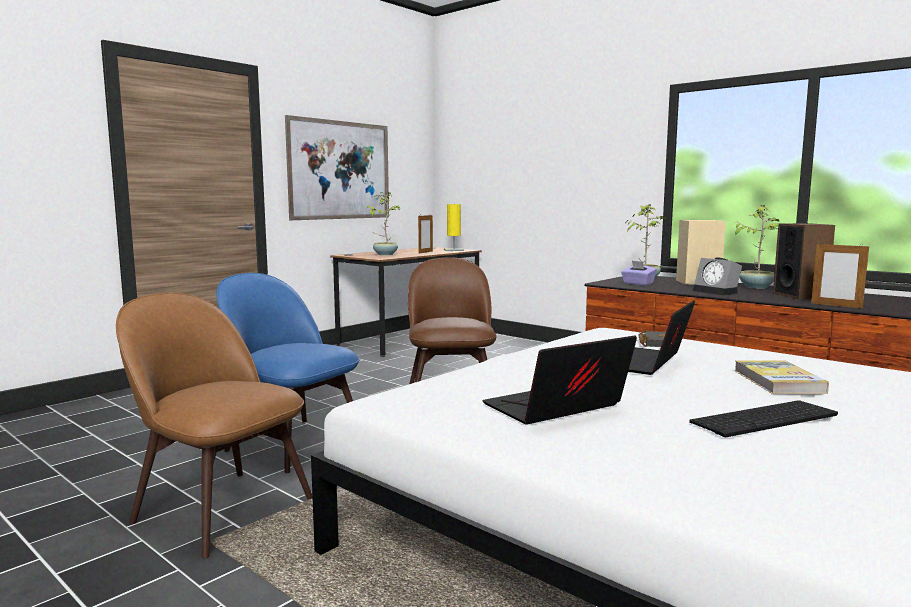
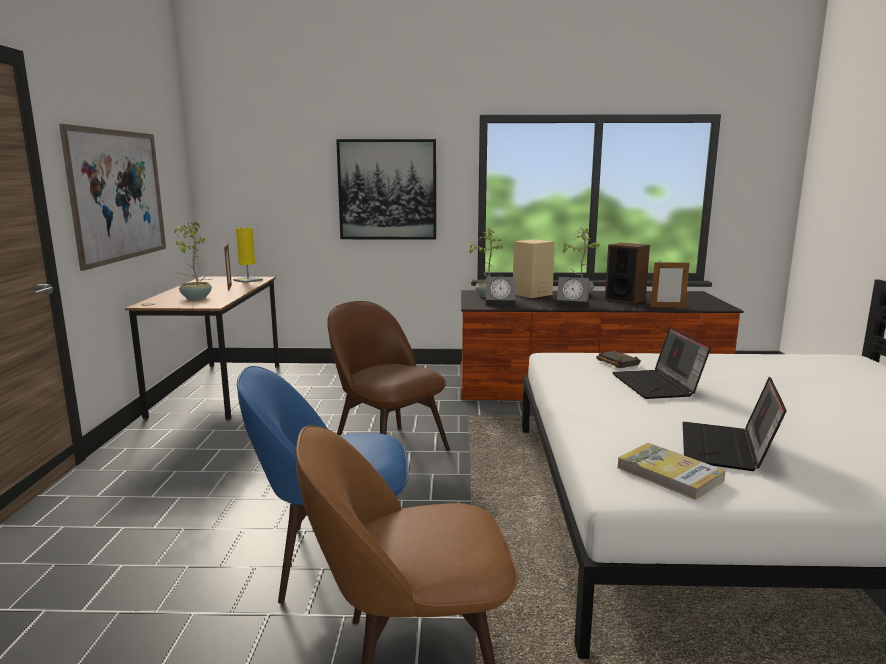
camera: 40 degrees left, 5 degrees up
(578, 169) = (387, 190): none -> picture
(638, 284) = (501, 303): purple tissue box -> alarm clock
(765, 419) = (826, 417): keyboard -> none
(778, 381) = (752, 381): book -> book (669, 474)

